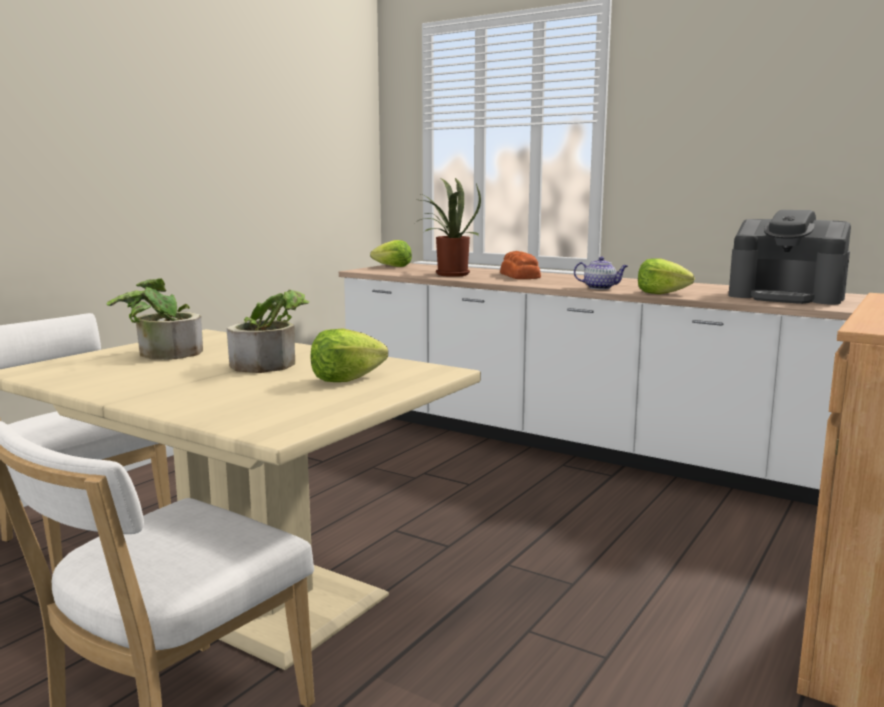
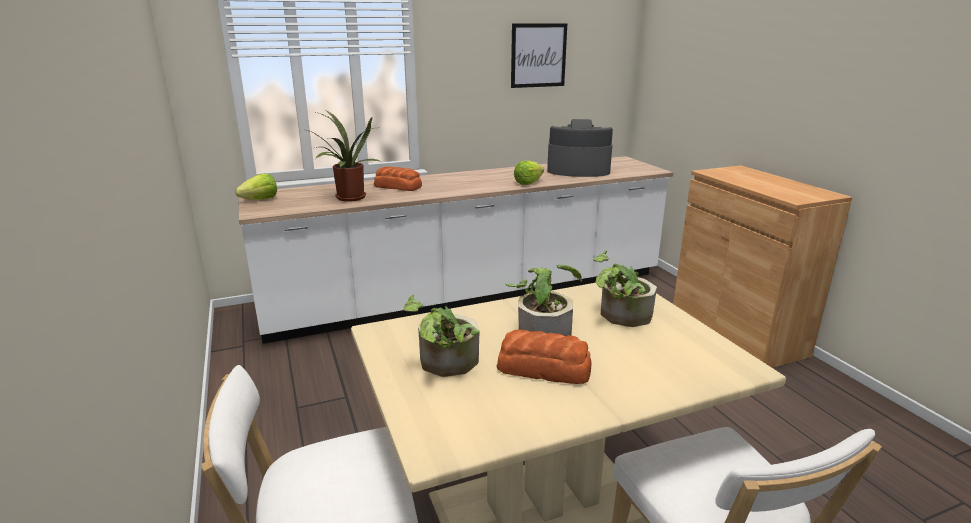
camera: 55 degrees left, 10 degrees up
(185, 374) = (544, 369): none -> bread
(346, 379) = (620, 316): lettuce -> potted plant
(600, 288) = (486, 186): teapot -> none
(786, 296) = (577, 170): coffee machine -> coffee machine turned 150 degrees counterclockwise
(795, 121) = (538, 55): none -> picture

